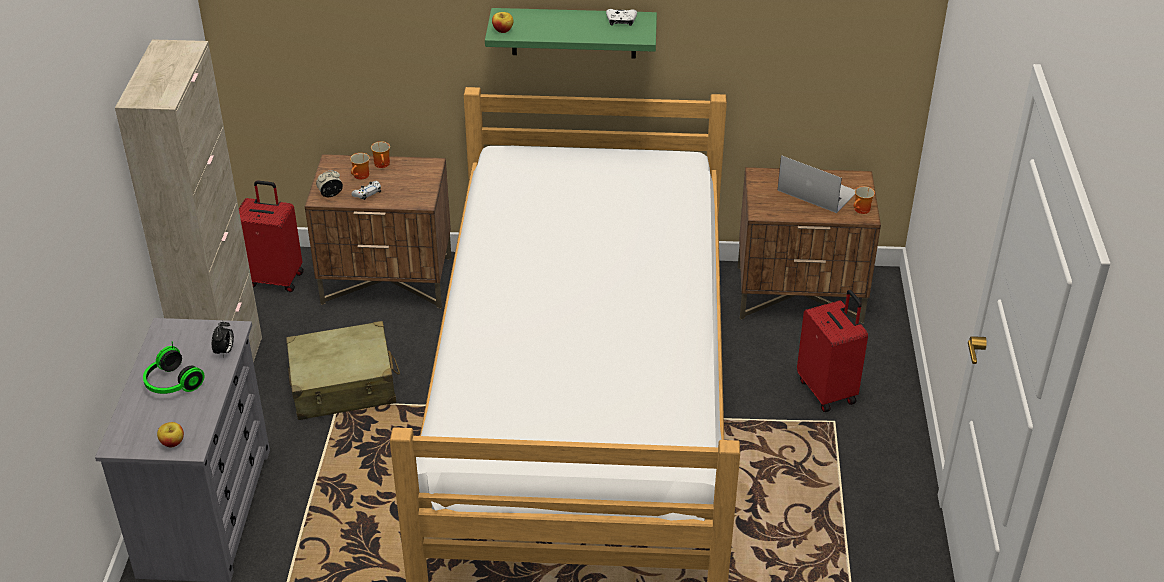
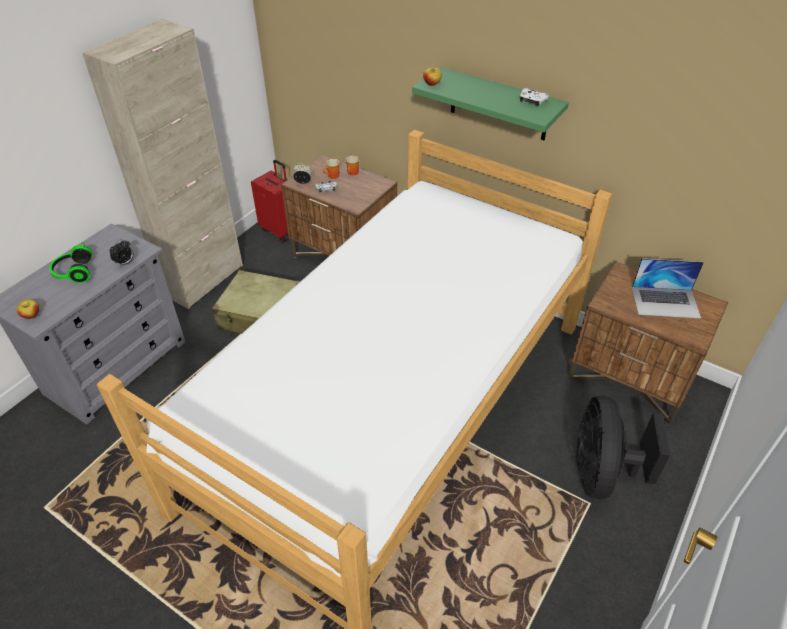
camera: 30 degrees right, 5 degrees up
(817, 191) = (665, 302): laptop -> laptop turned 120 degrees clockwise
(828, 390) = (602, 472): red suitcase -> black fan
(862, 210) = (696, 334): mug -> none

